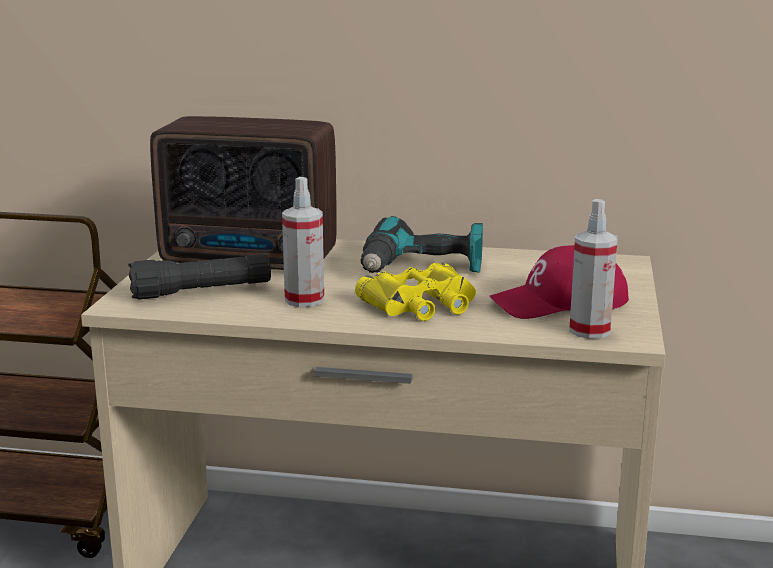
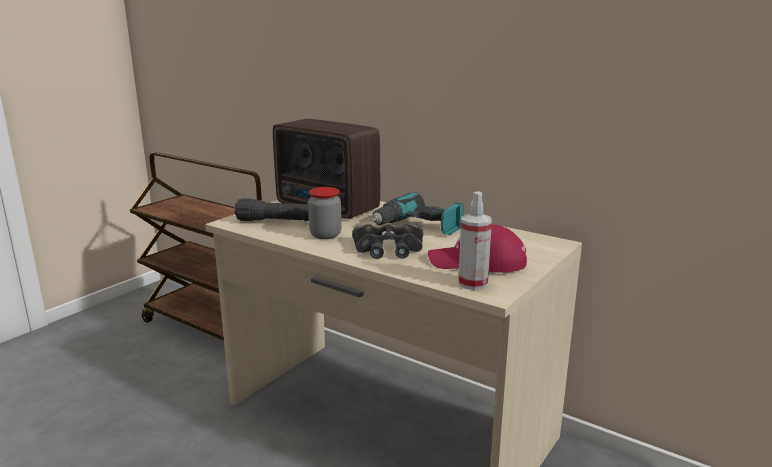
camera: 25 degrees right, 0 degrees up
(304, 300) = (325, 235): spray bottle -> jar
(421, 304) = (388, 248): yellow binoculars -> black binoculars

